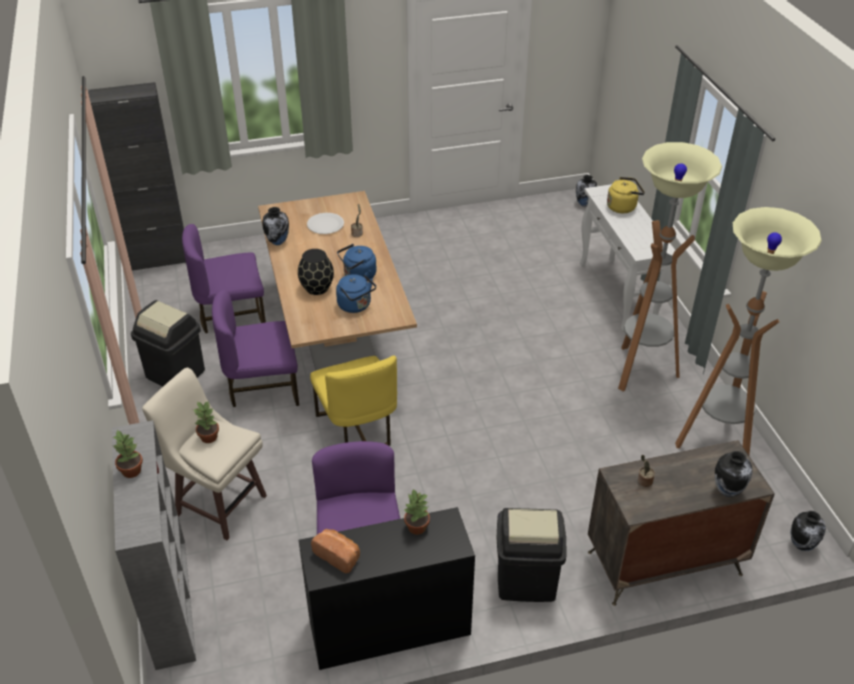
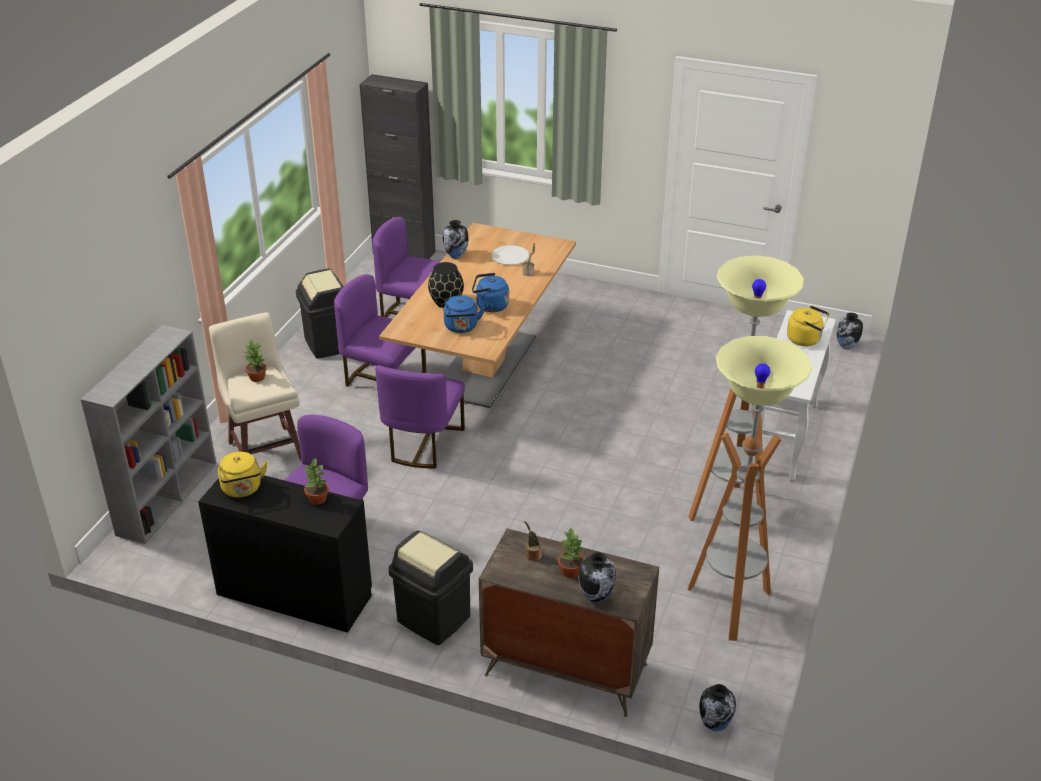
camera: 35 degrees right, 5 degrees down
(131, 470) = (143, 356): potted plant -> potted plant (570, 571)
(338, 556) = (242, 489): bread -> yellow kettle
(357, 429) = (423, 444): yellow chair -> purple chair

